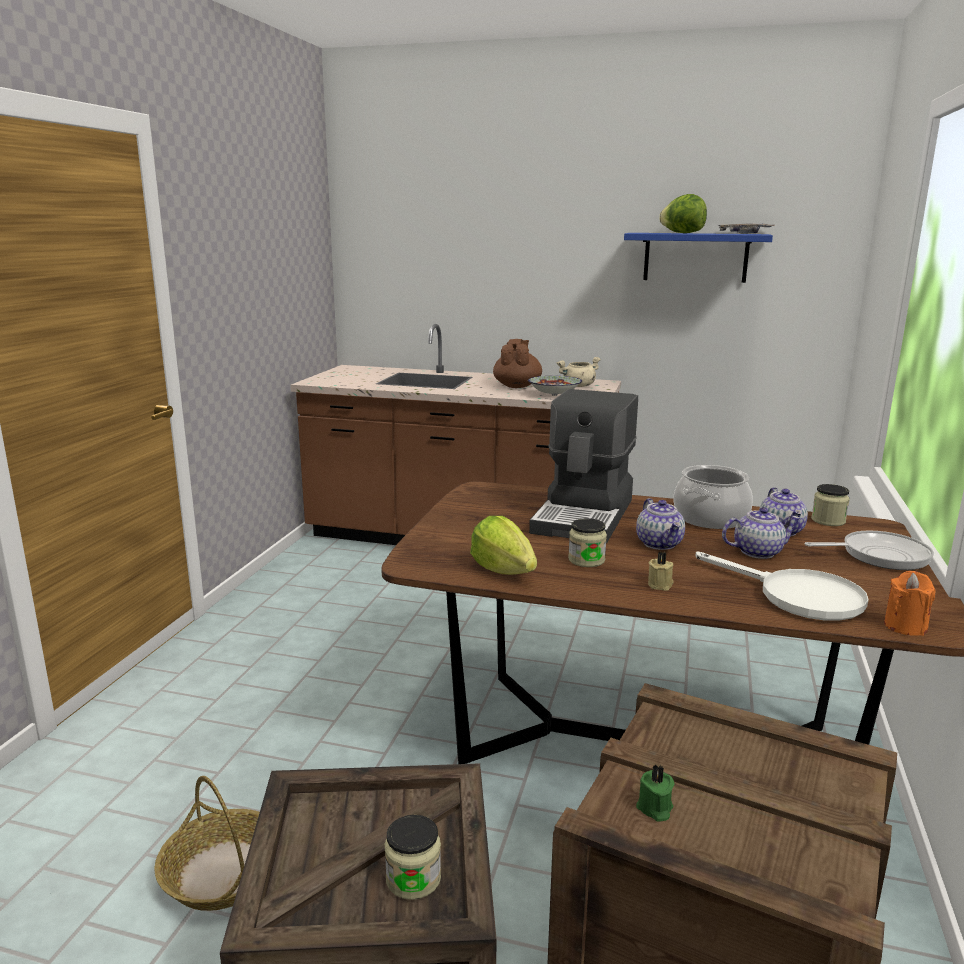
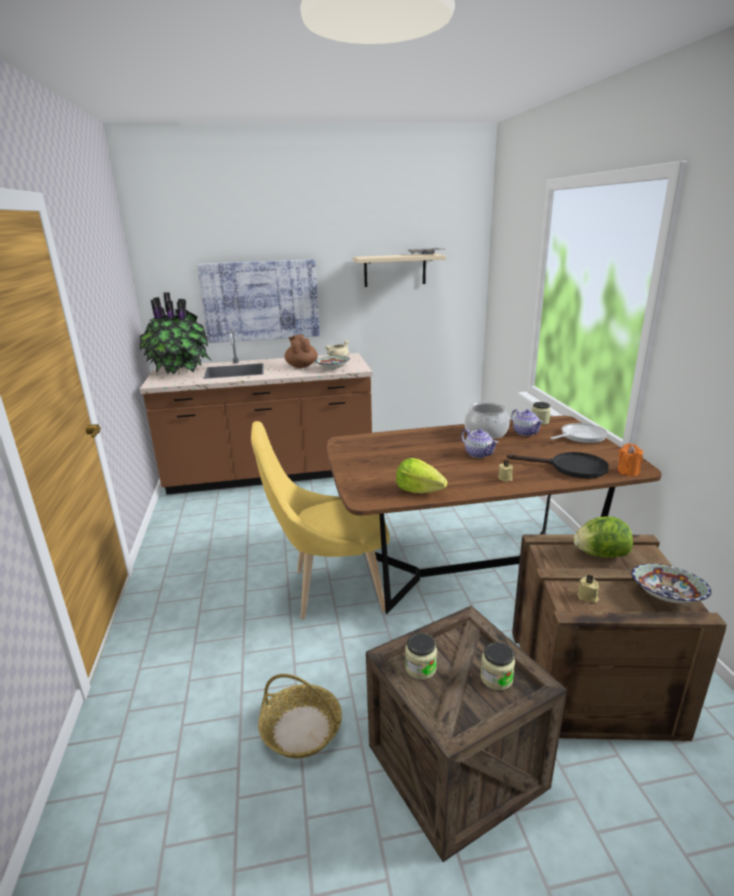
camera: 25 degrees left, 5 degrees up
(358, 373) = (179, 372): none -> potted plant
(411, 708) = (331, 590): none -> yellow chair
(488, 288) = (261, 300): none -> picture
(585, 516) = (422, 446): coffee machine -> none
(586, 560) = (454, 473): jar -> jar (420, 668)
(654, 808) = (587, 597): green candle -> beige candle
(682, 233) = (389, 256): lettuce -> lettuce (600, 554)
(695, 257) = (395, 270): blue shelf -> beige shelf
(757, 552) = (528, 447): teapot -> none
(796, 596) = (570, 468): white frying pan -> black frying pan
(808, 861) = (666, 597): none -> bowl

